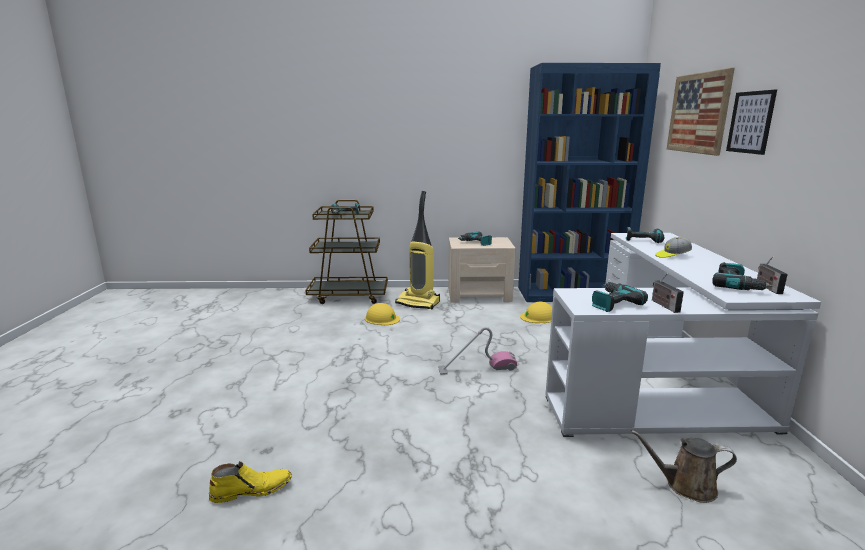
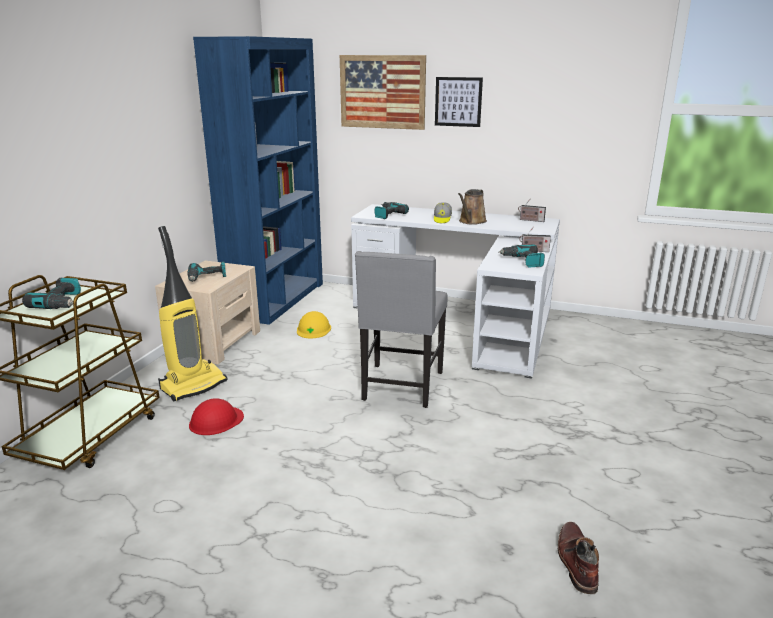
camera: 70 degrees left, 5 degrees up
(252, 489) = (576, 562): yellow boot -> brown boot
(382, 318) = (216, 421): yellow hard hat -> red hard hat
(477, 368) = (401, 387): vacuum cleaner -> grey chair
(686, 486) = (595, 356): brown watering can -> brown watering can (471, 221)
(737, 285) = (523, 224): power drill -> none

